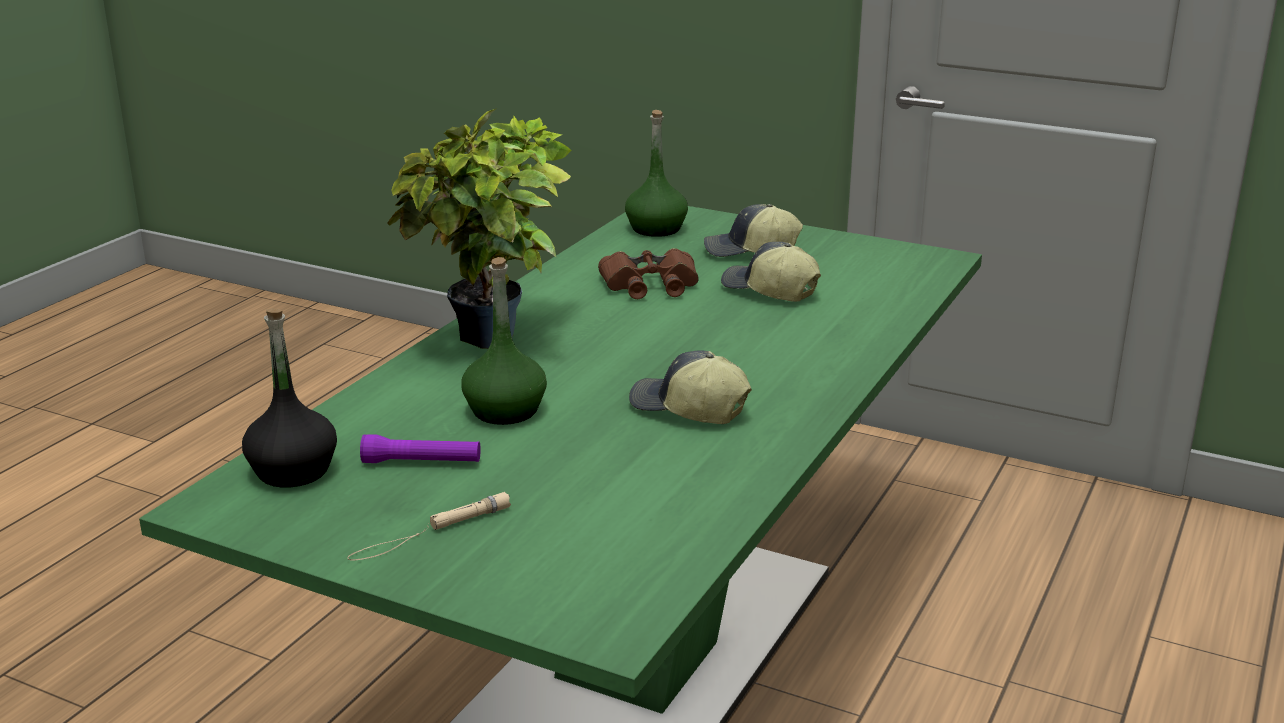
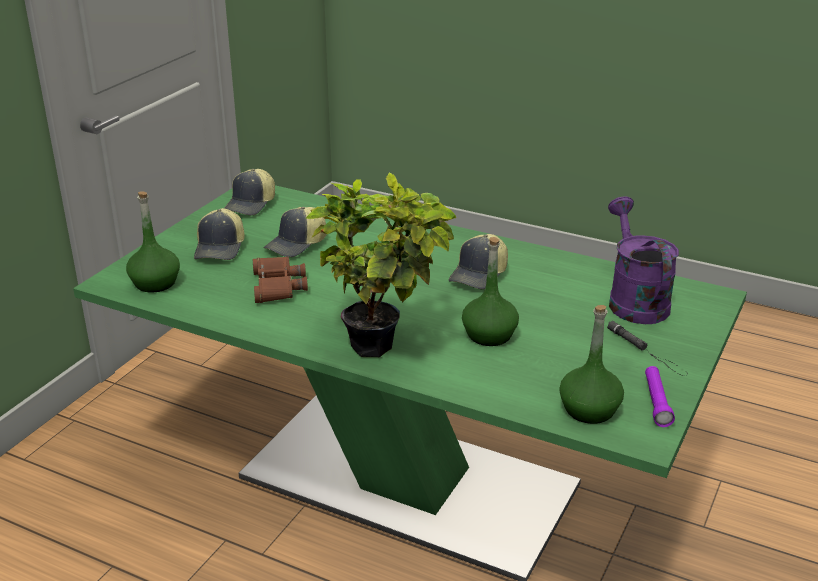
camera: 90 degrees left, 5 degrees up
(293, 471) = (589, 410): black bottle -> green bottle
(422, 462) = (565, 361): purple flashlight -> purple flashlight (656, 402)
(430, 532) = (646, 351): beige flashlight -> black flashlight
(601, 538) = (634, 300): none -> purple watering can
(889, 260) = (251, 205): none -> cap

